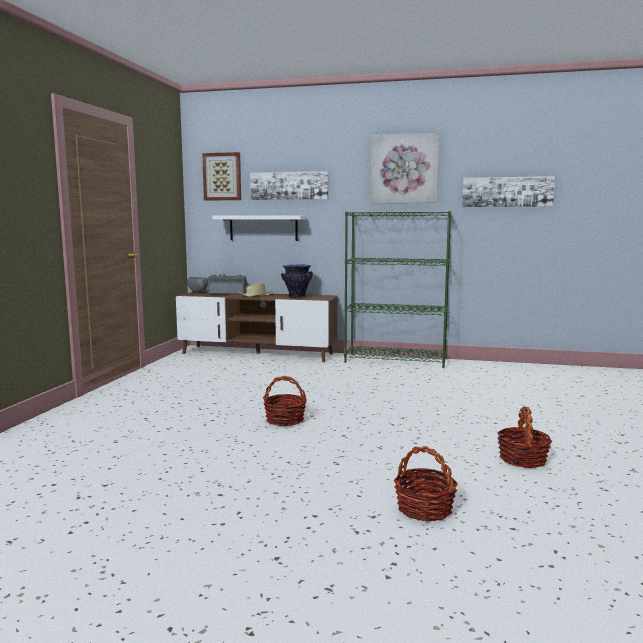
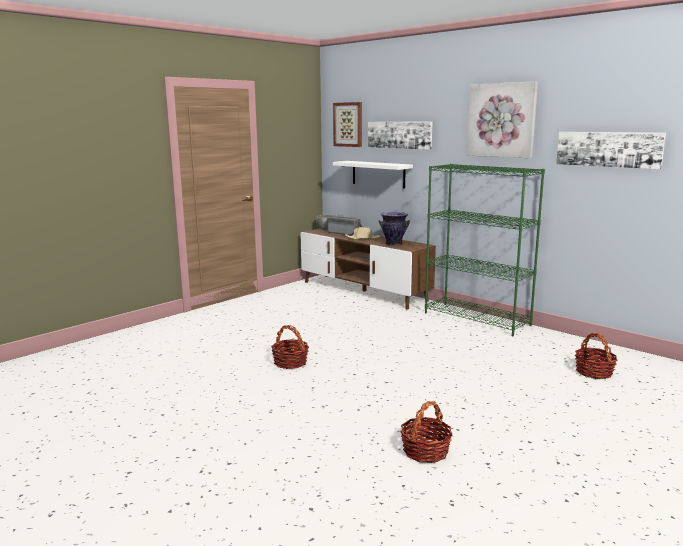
camera: 30 degrees right, 5 degrees up
(424, 508) = (273, 469): basket -> basket (593, 372)

